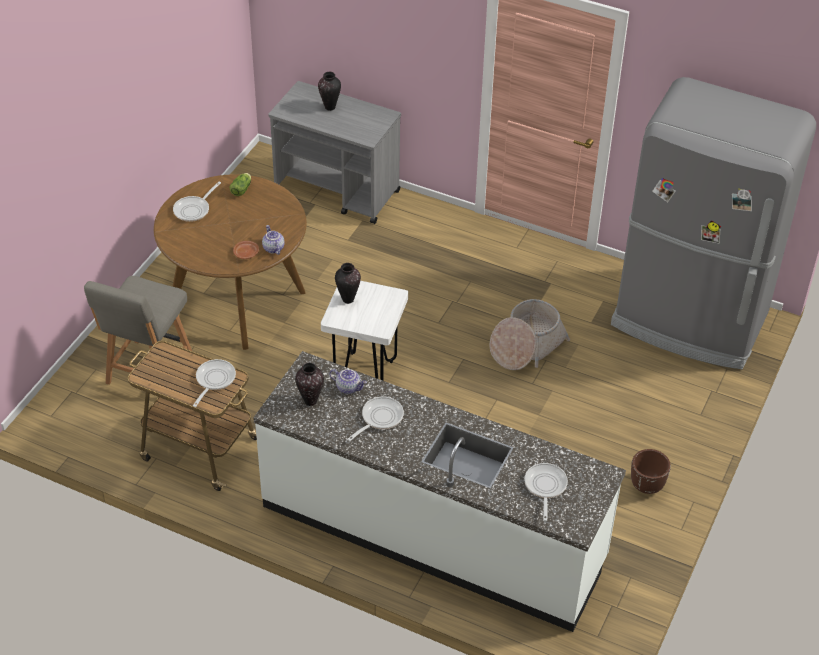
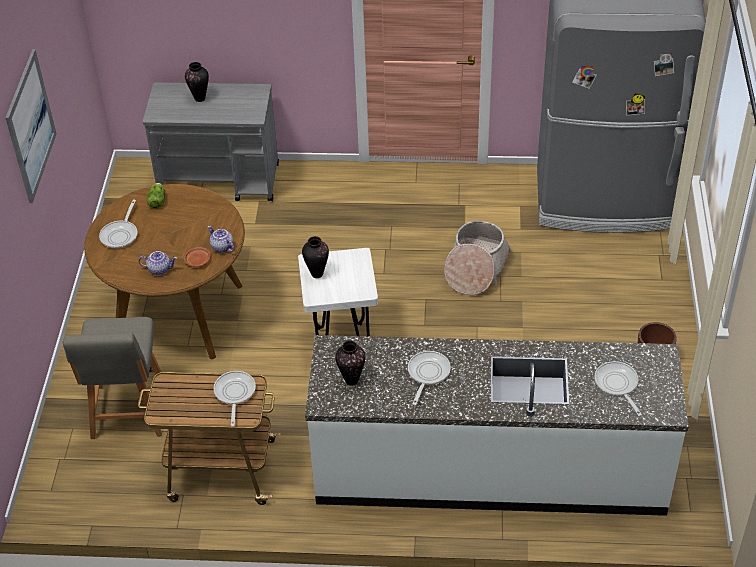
camera: 20 degrees left, 0 degrees up
(135, 88) = (30, 126): none -> picture
(348, 387) = (380, 355): teapot -> teapot (160, 269)

